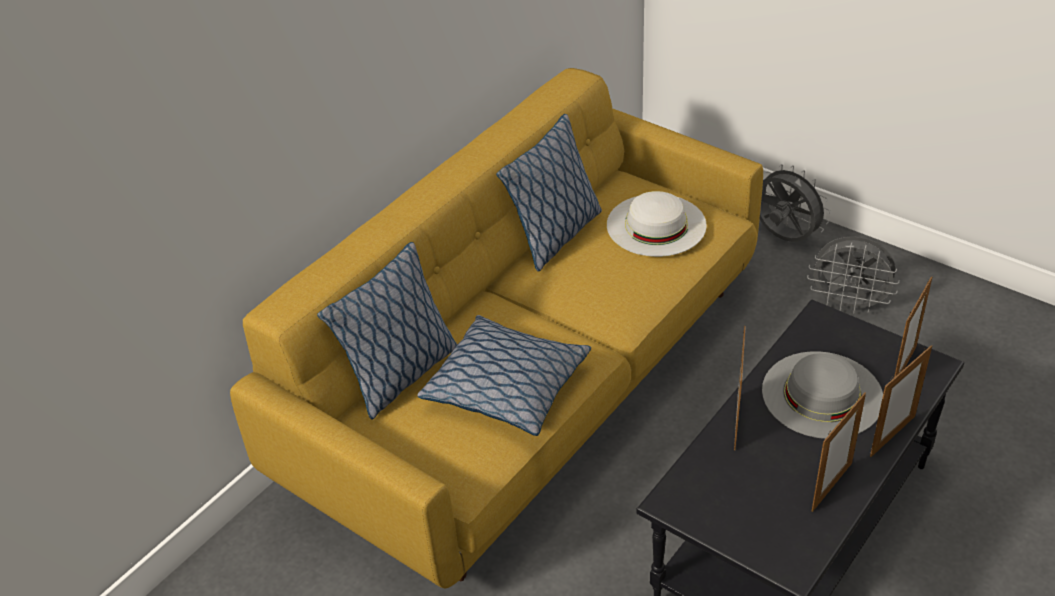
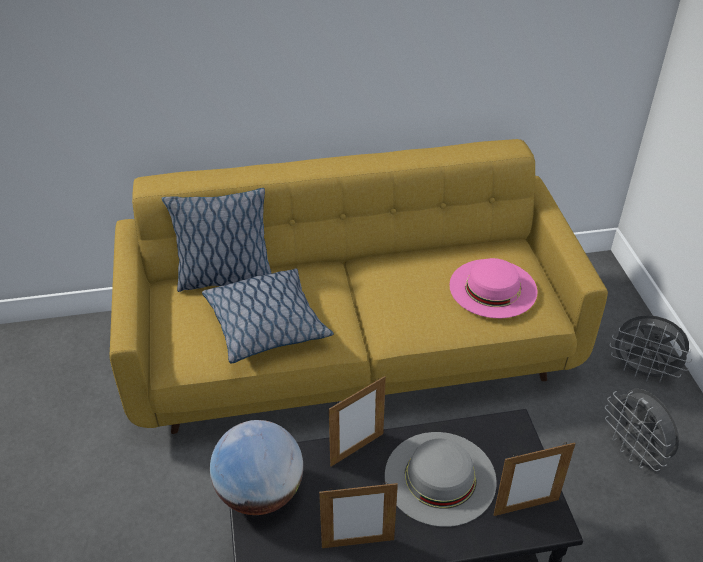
camera: 40 degrees right, 0 degrees up
(555, 236) = (420, 255): pillow -> none
(656, 225) = (493, 288): white hat -> pink hat
(711, 513) = (260, 493): none -> globe
(783, 238) = (643, 372): grey fan -> grey fan turned 120 degrees clockwise
(892, 436) = (449, 546): picture frame -> none

